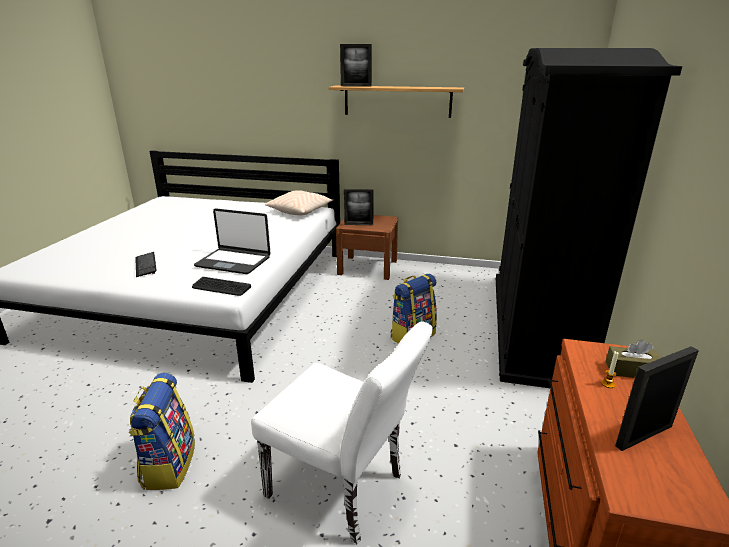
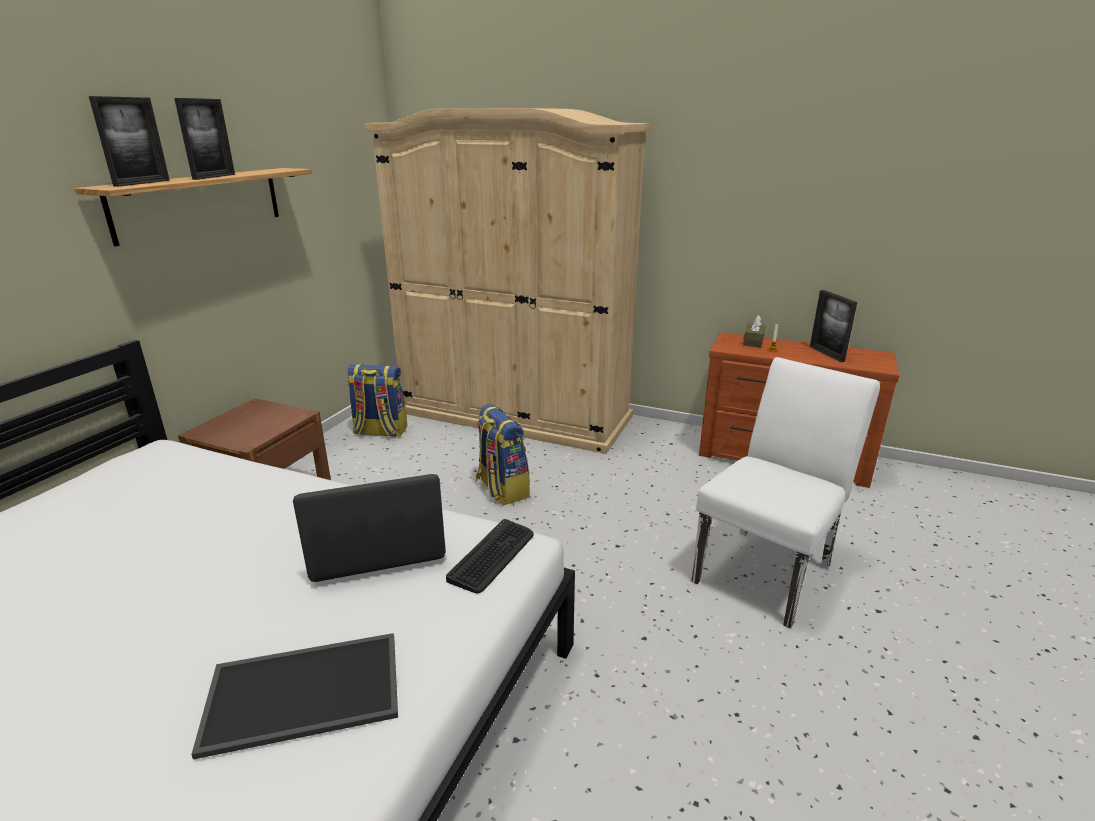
camera: 80 degrees left, 0 degrees up
(145, 265) = (306, 689): keyboard -> tray
(168, 464) = (756, 733): backpack -> backpack (380, 431)
(234, 262) = (377, 546): laptop -> laptop turned 135 degrees counterclockwise
(300, 211) = (146, 468): beige pillow -> none
(358, 224) = (254, 431): picture frame -> picture frame (214, 177)
(536, 325) = (514, 414): black wardrobe -> beige wardrobe

